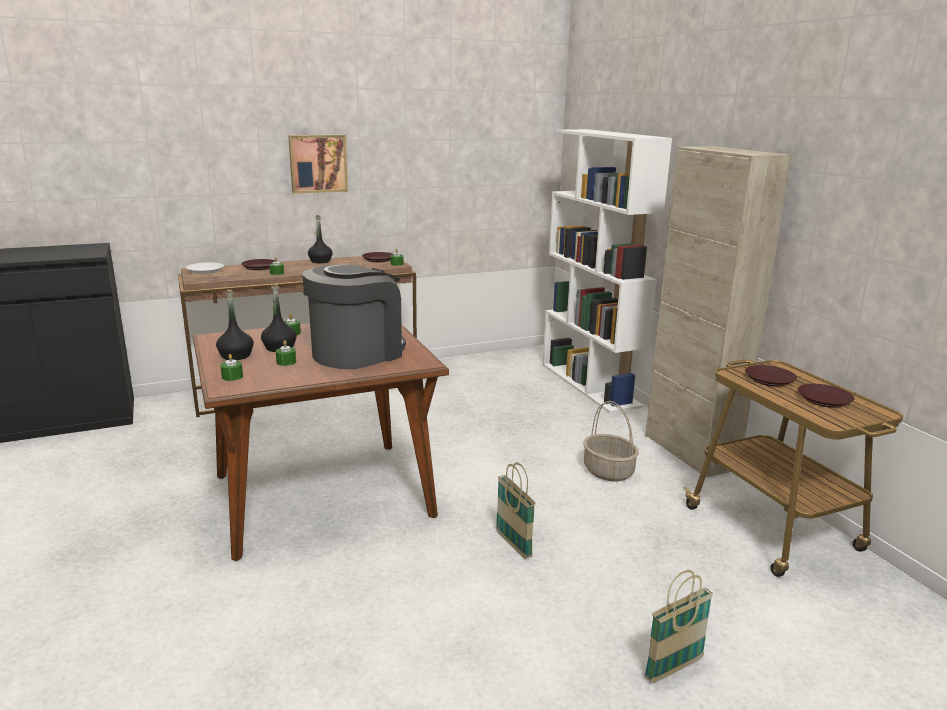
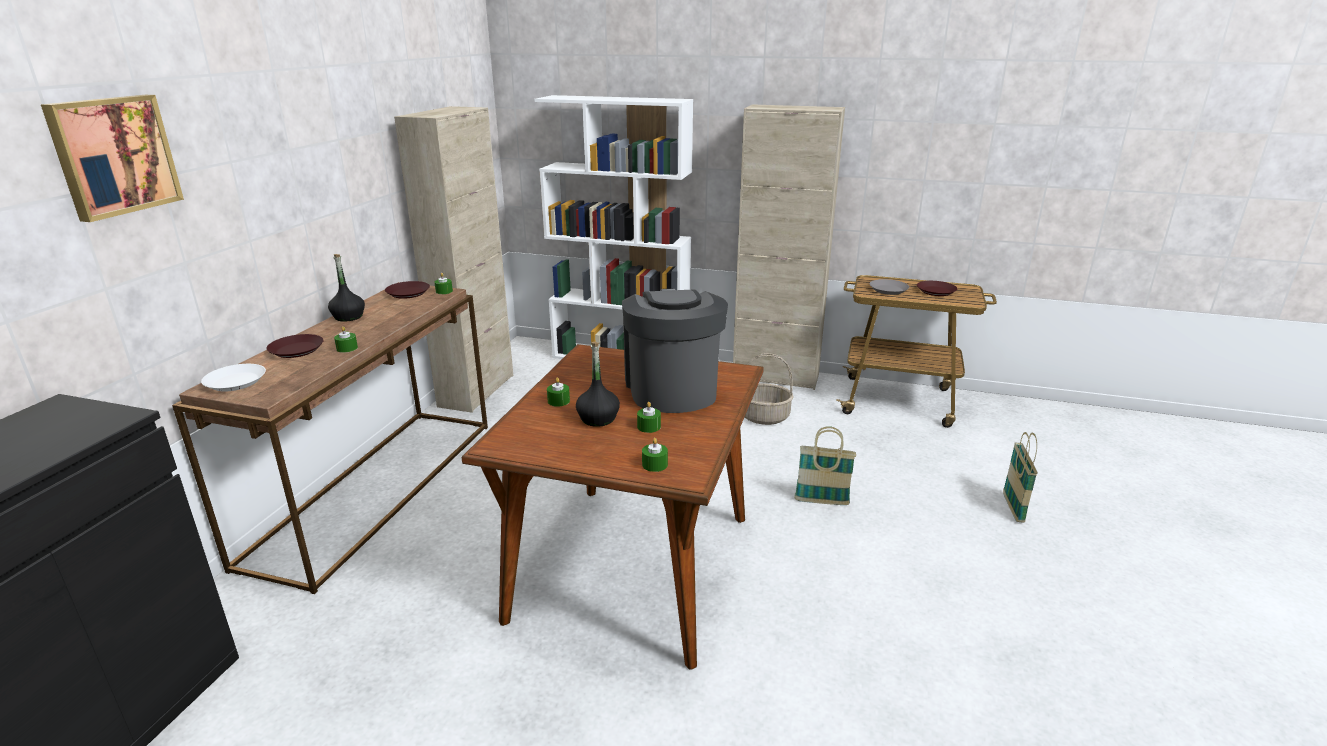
camera: 50 degrees left, 5 degrees up
(236, 356) = (588, 447): black bottle -> none
(318, 163) = (305, 181): picture -> picture (113, 155)
(455, 364) = (477, 391): none -> beige cabinet
(769, 380) = (888, 290): brown plate -> grey plate

